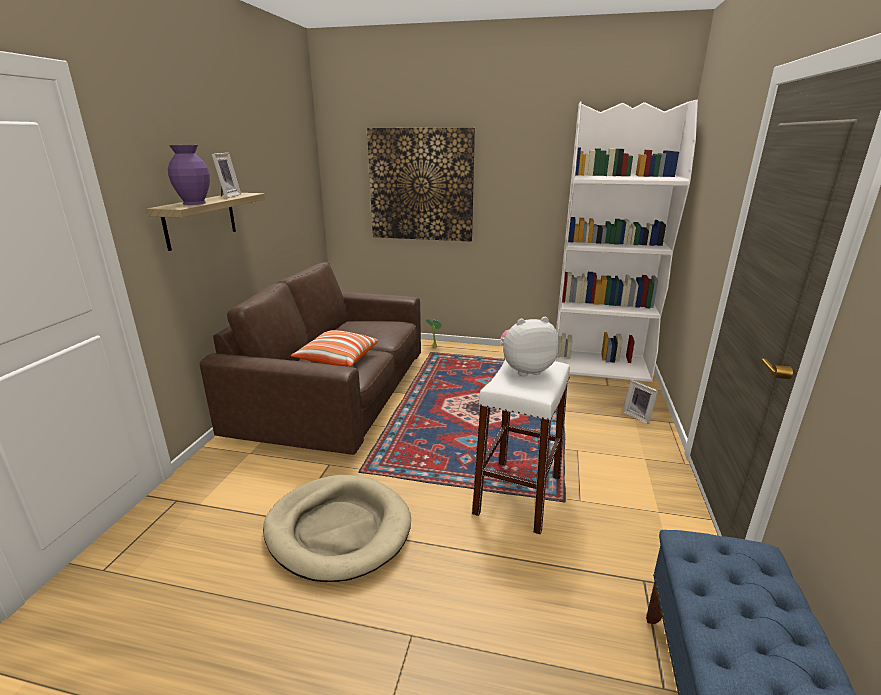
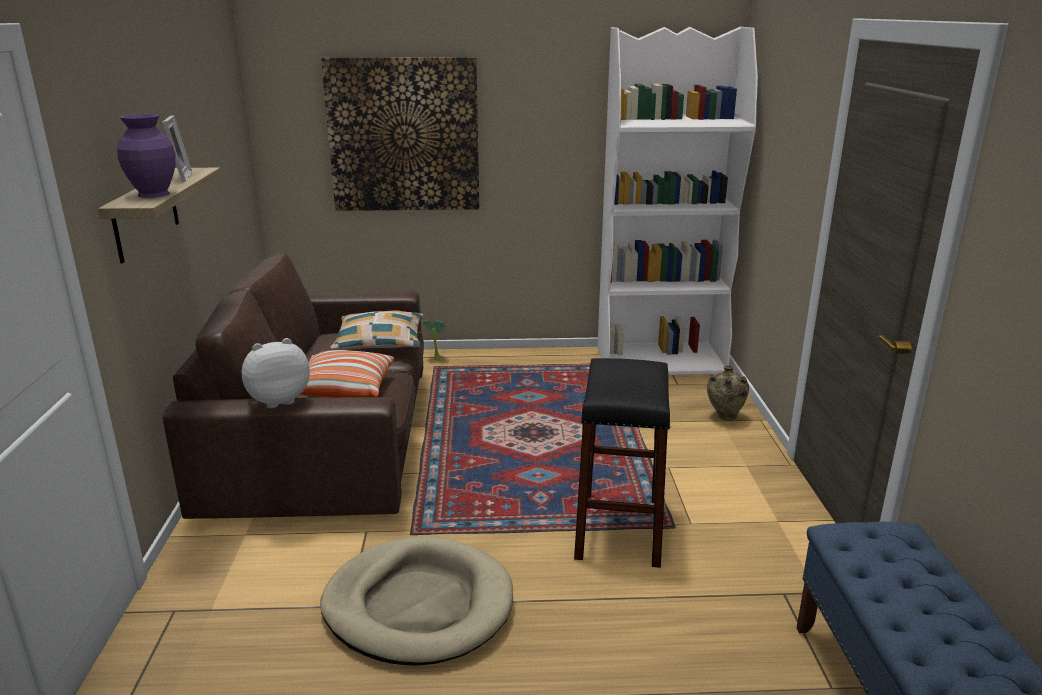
camera: 15 degrees left, 0 degrees up
(381, 329) = (380, 342): none -> pillow
(518, 494) = (619, 528): white stool -> black stool
(525, 370) = (621, 375): plush toy -> plush toy (278, 400)
(638, 416) = (724, 417): picture frame -> beige vase

